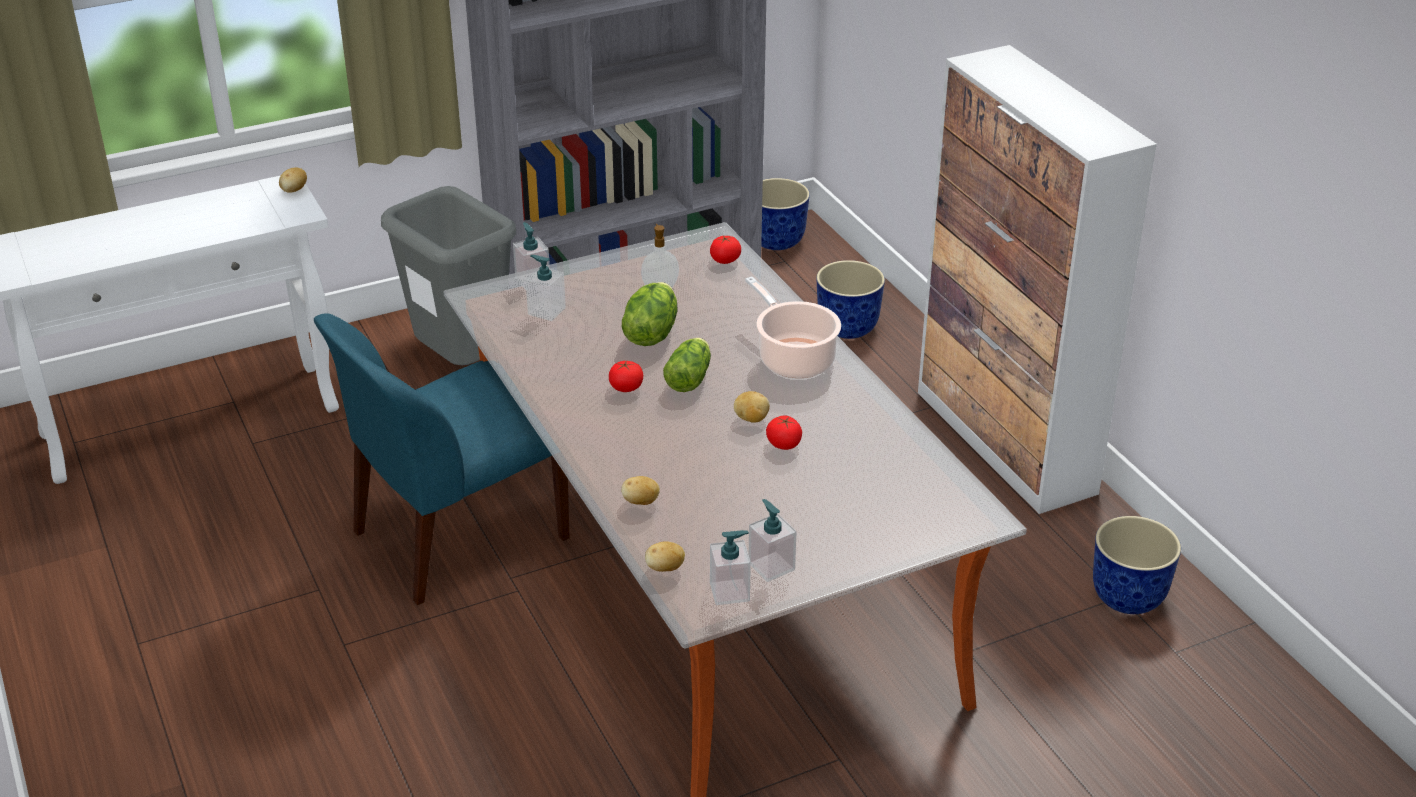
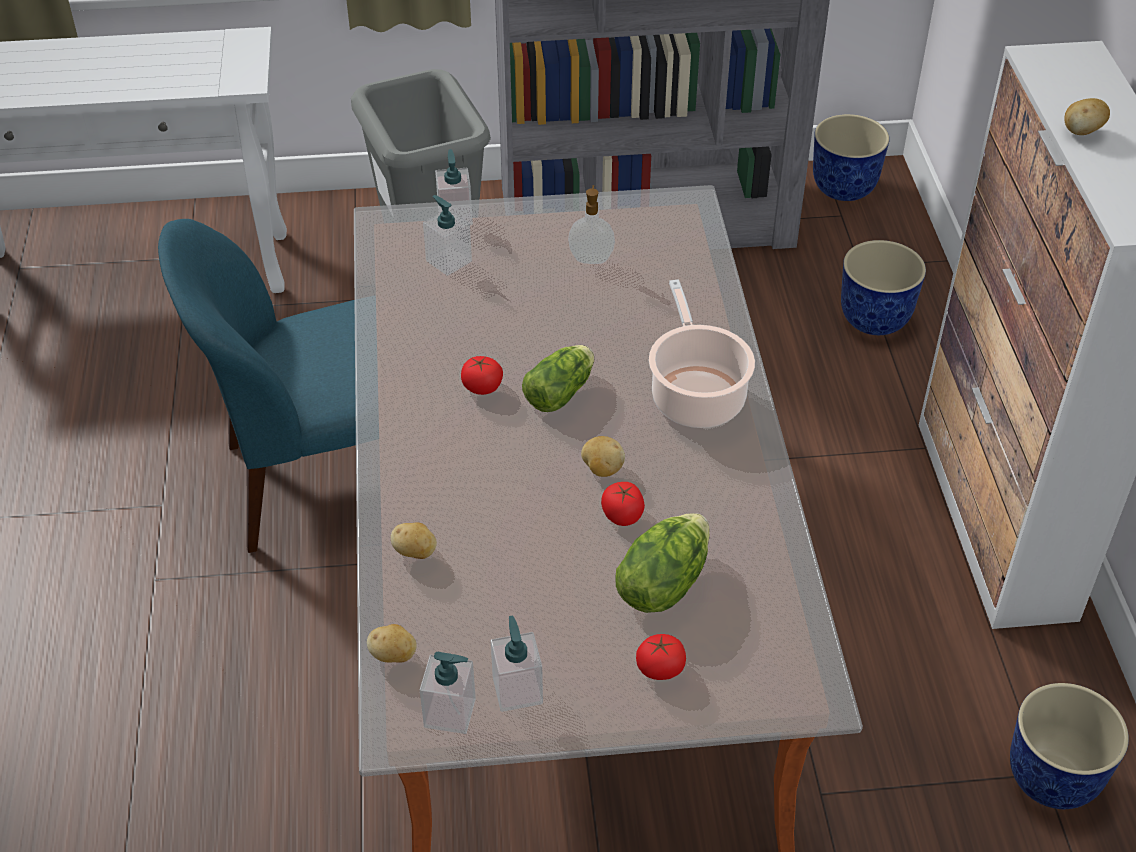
camera: 20 degrees right, 10 degrees up
(294, 190) = (253, 50): potato -> potato (1082, 132)
(650, 333) = (548, 319): lettuce -> lettuce (662, 583)
(725, 260) = (685, 238): tomato -> tomato (660, 669)

